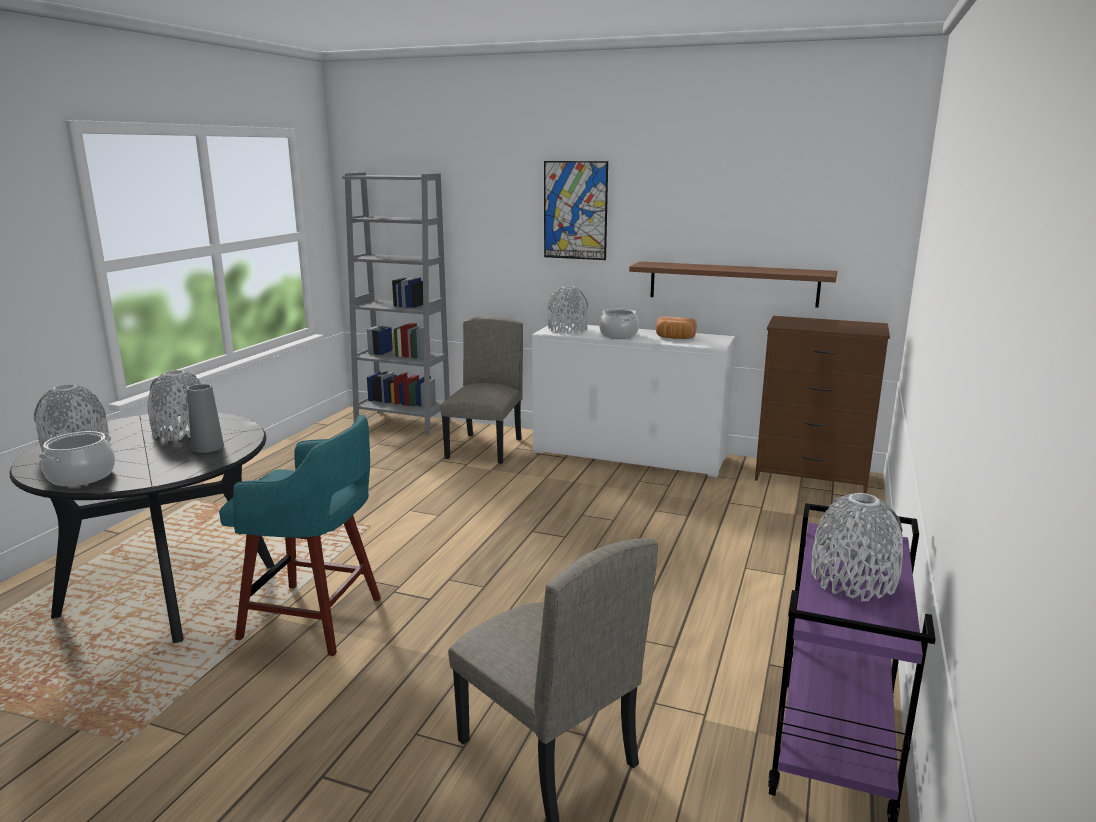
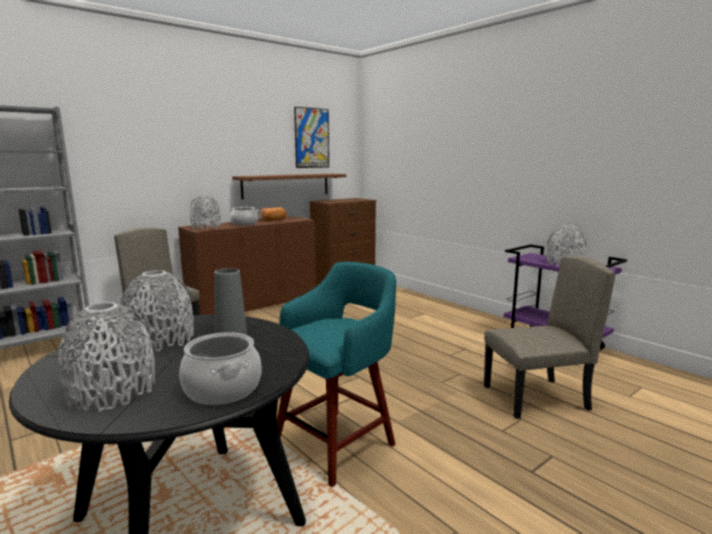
camera: 60 degrees left, 5 degrees down
(575, 210) = (184, 142): picture -> picture (312, 138)
(629, 455) = (254, 304): white cabinet -> brown cabinet

